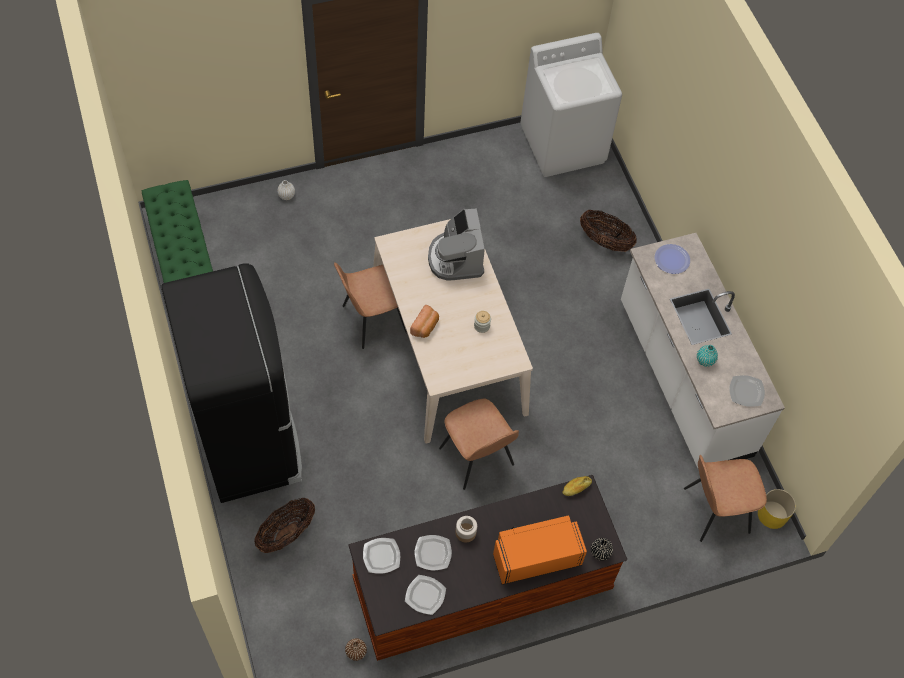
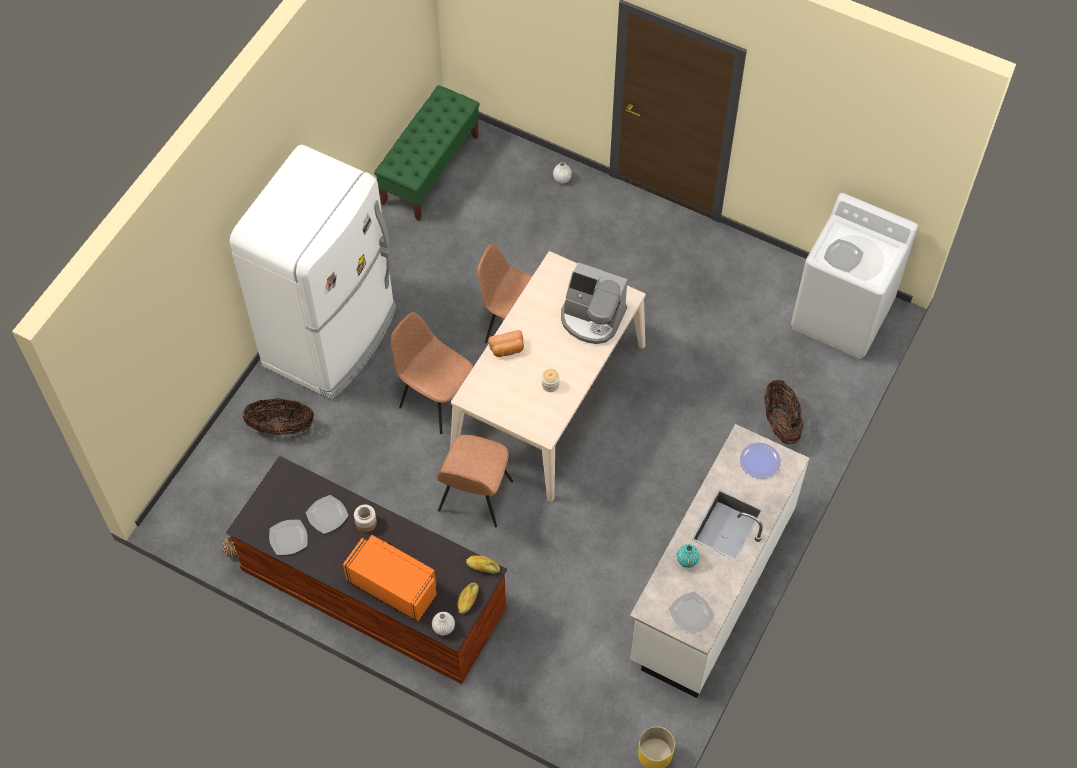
camera: 50 degrees right, 0 degrees up
(250, 437) = (332, 337): black fridge -> white fridge
(381, 556) = (291, 484): plate -> plate (843, 256)
(456, 258) = (592, 318): coffee machine -> coffee machine turned 105 degrees counterclockwise
(593, 519) = (468, 600): none -> bread
(600, 552) = (443, 627): black vase -> white vase
(714, 510) = (611, 706): brown chair -> brown chair (436, 398)

